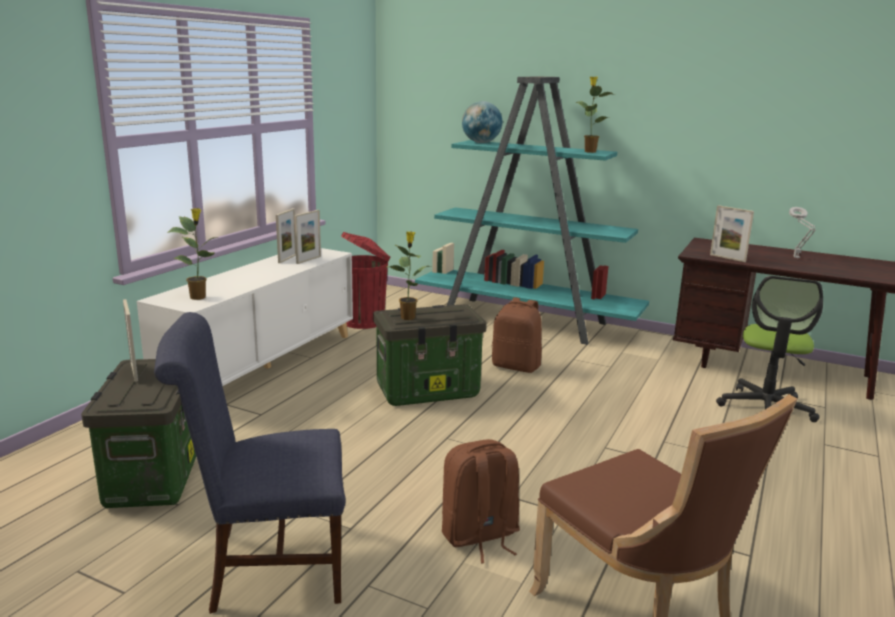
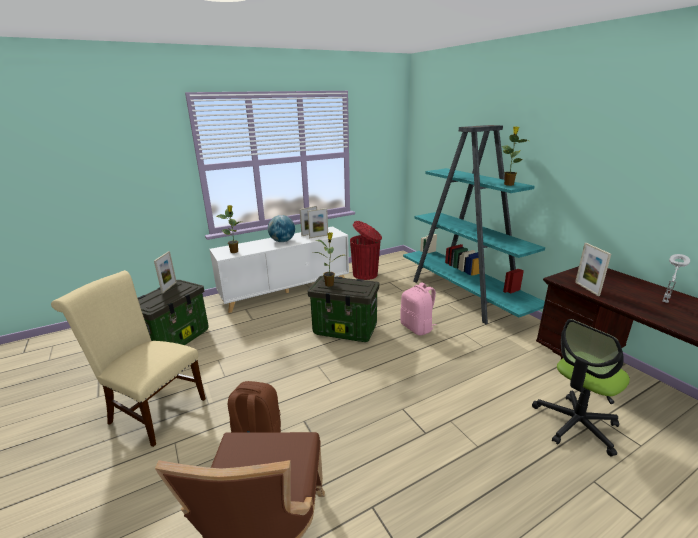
camera: 35 degrees right, 5 degrees up
(267, 567) = (153, 410): blue chair -> beige chair
(481, 143) = (447, 171): globe -> globe (282, 241)
(516, 366) = (417, 328): brown backpack -> pink backpack

